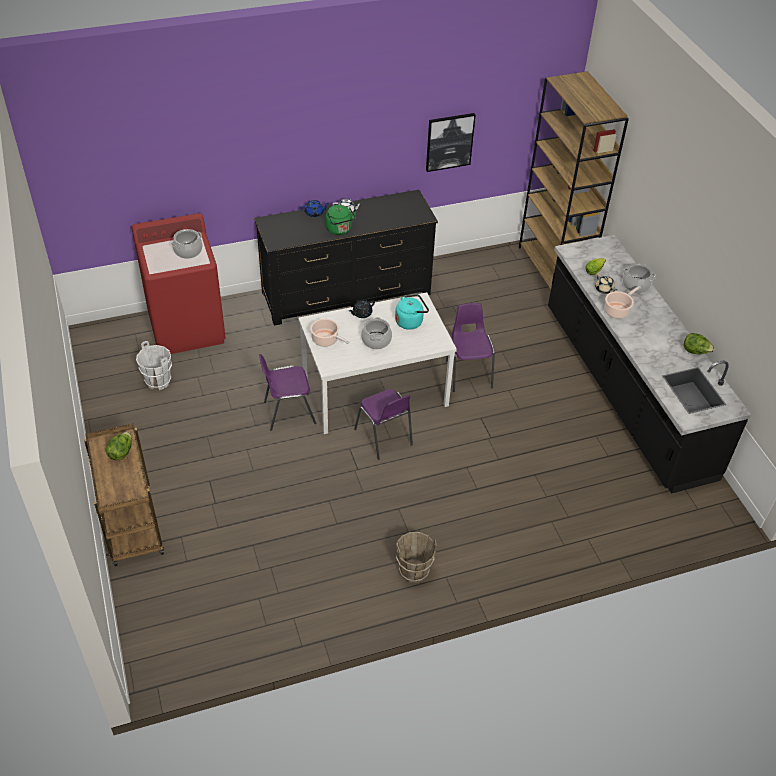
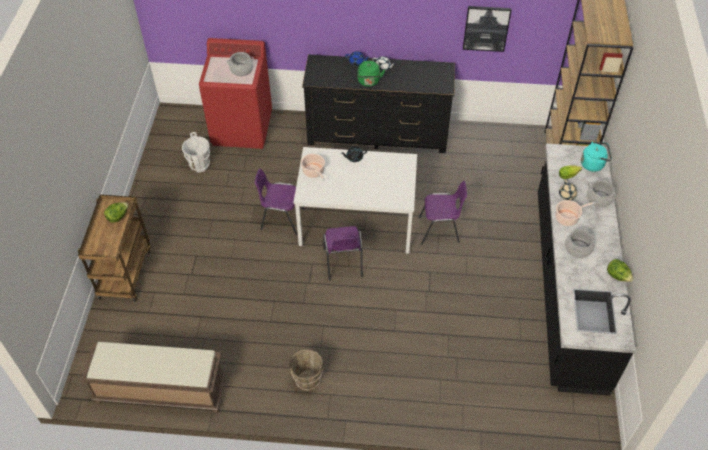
camera: 25 degrees right, 5 degrees up
(249, 642) = (160, 390): none -> brown bench
(376, 340) = (353, 184): cooking pot -> cooking pot (578, 249)
(410, 321) = (389, 175): turquoise kettle -> turquoise kettle (593, 164)
(468, 373) = (440, 230): purple chair -> purple chair turned 75 degrees clockwise

